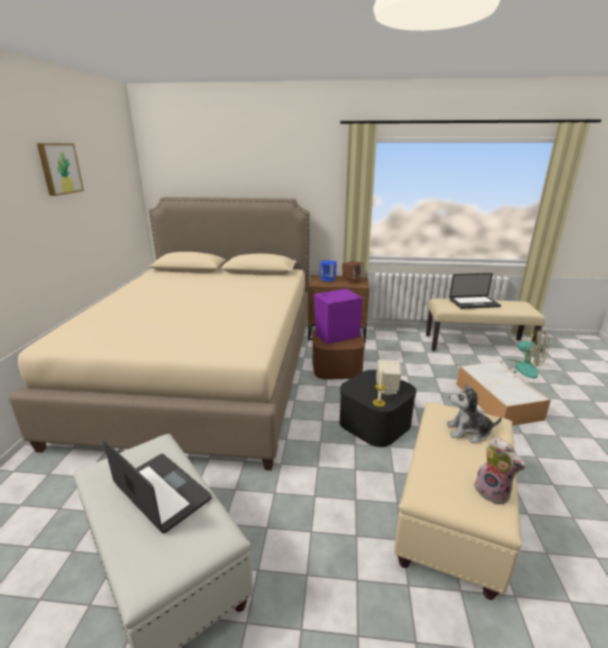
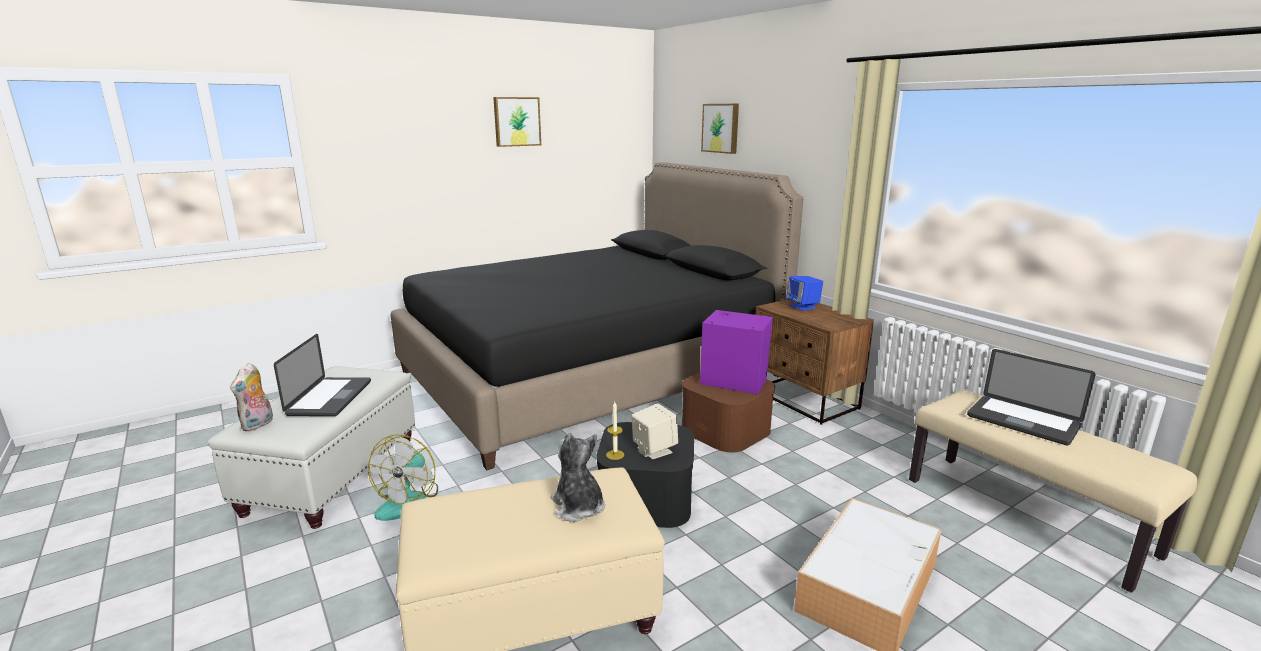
camera: 50 degrees right, 5 degrees down
(205, 372) = (591, 373): beige bed -> black bed
(223, 167) = (721, 128): none -> picture
(352, 280) = (832, 317): brown speaker -> none
(493, 492) = (466, 550): plush toy -> plush toy (258, 425)
(520, 368) = (1038, 588): fan -> fan (409, 501)

